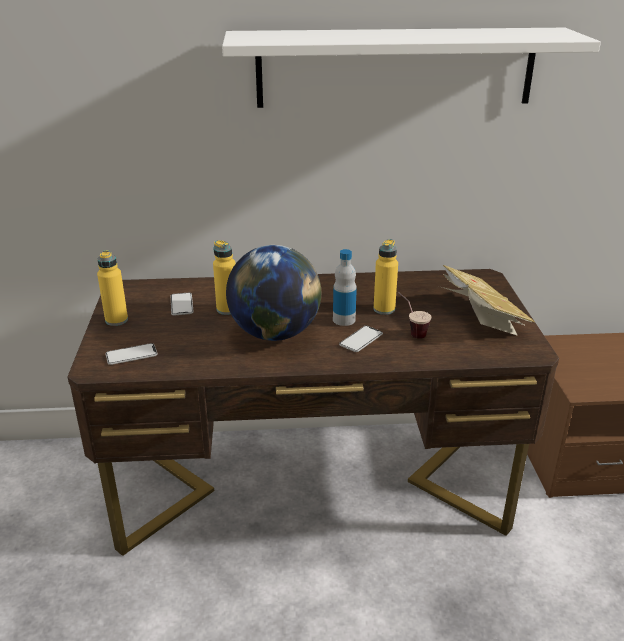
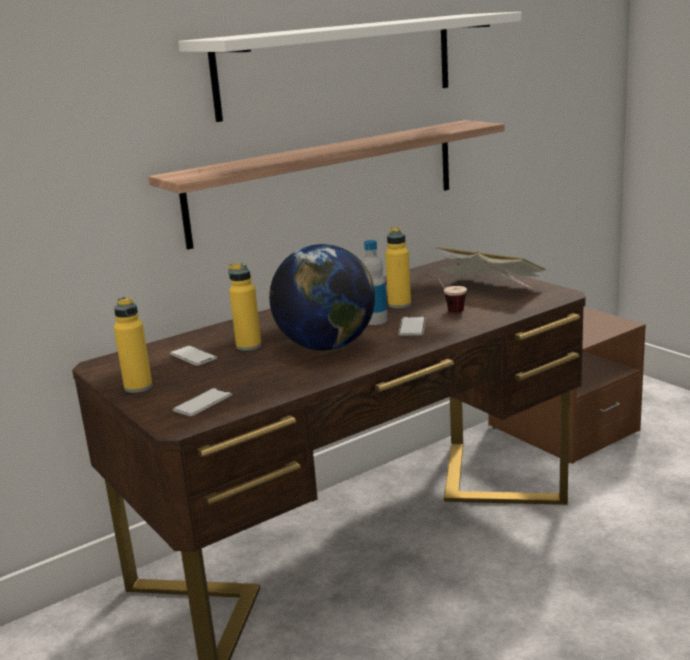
camera: 30 degrees left, 10 degrees down
(367, 175) = (326, 181): none -> shelf

